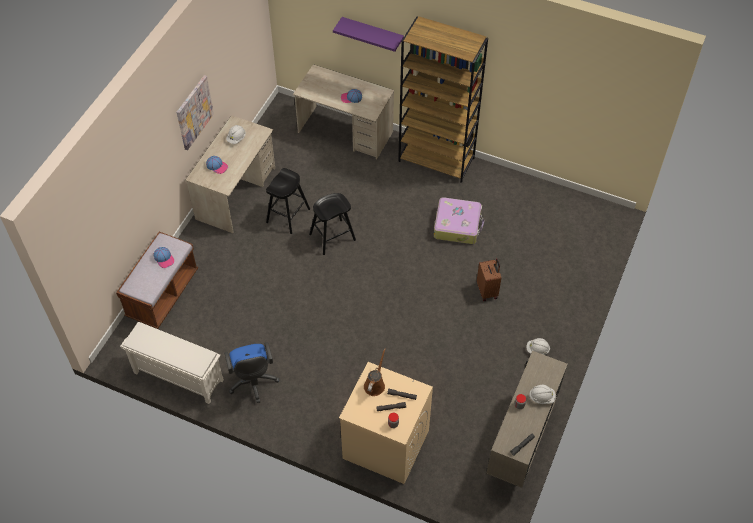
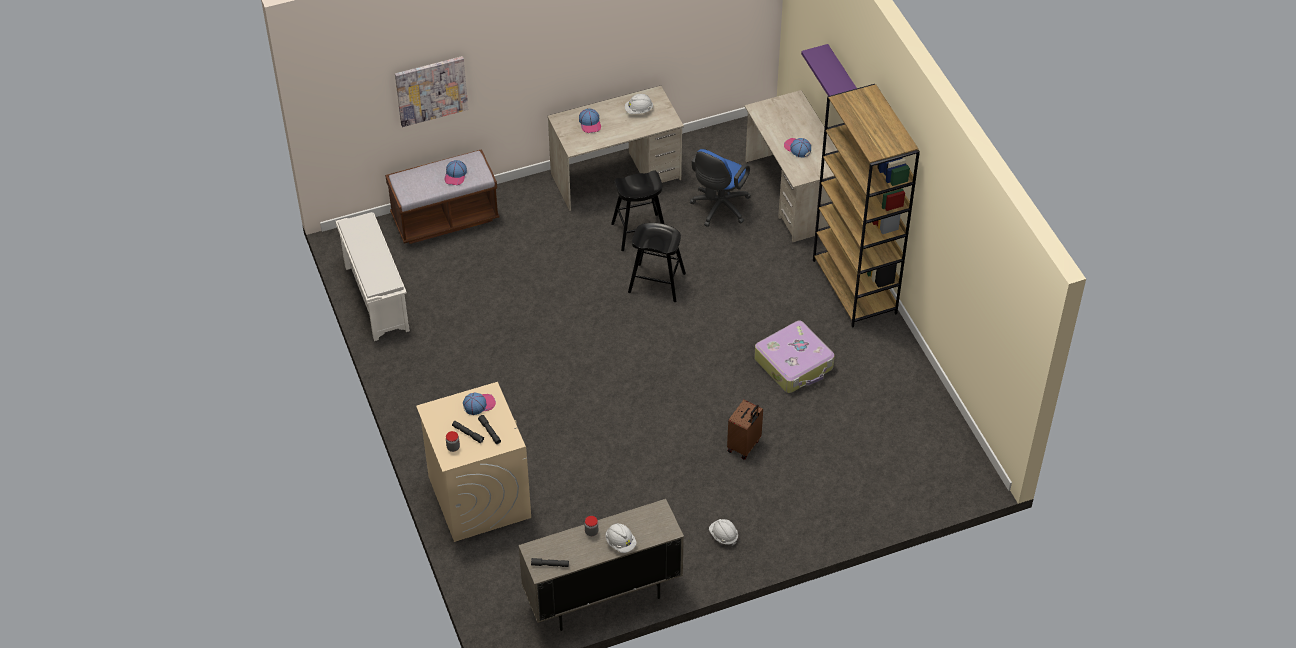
camera: 45 degrees right, 5 degrees down
(194, 112) = (592, 46): picture -> picture (431, 90)
(253, 383) = (431, 353): blue office chair -> blue office chair (719, 209)
(375, 384) = (479, 404): brown watering can -> cap

